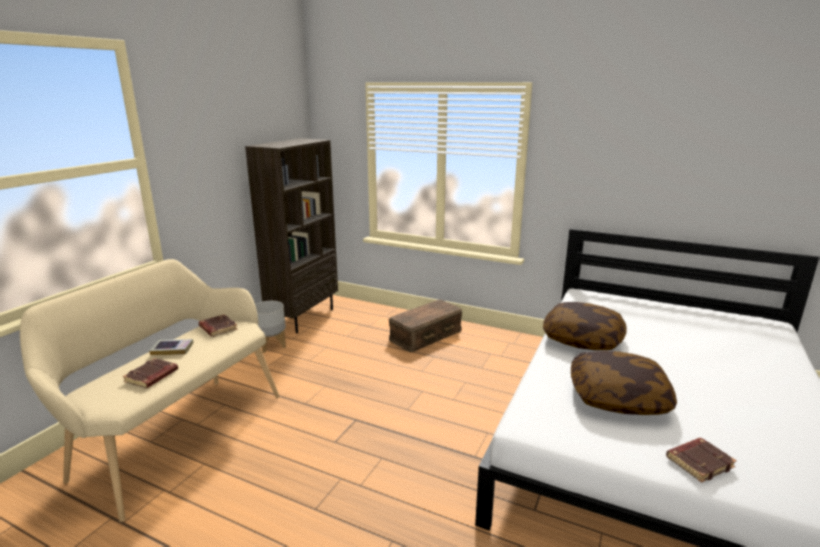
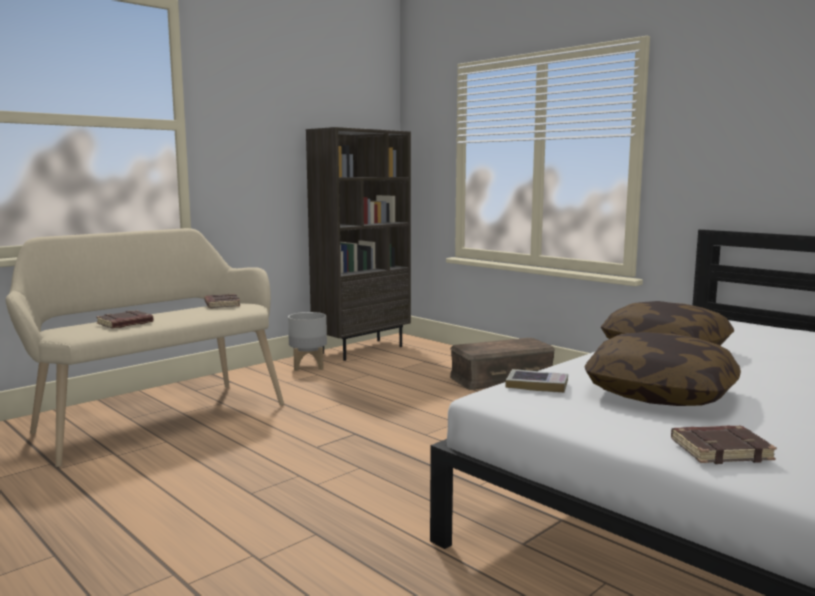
camera: 20 degrees right, 10 degrees down
(172, 349) = (163, 312): book -> book (537, 385)

